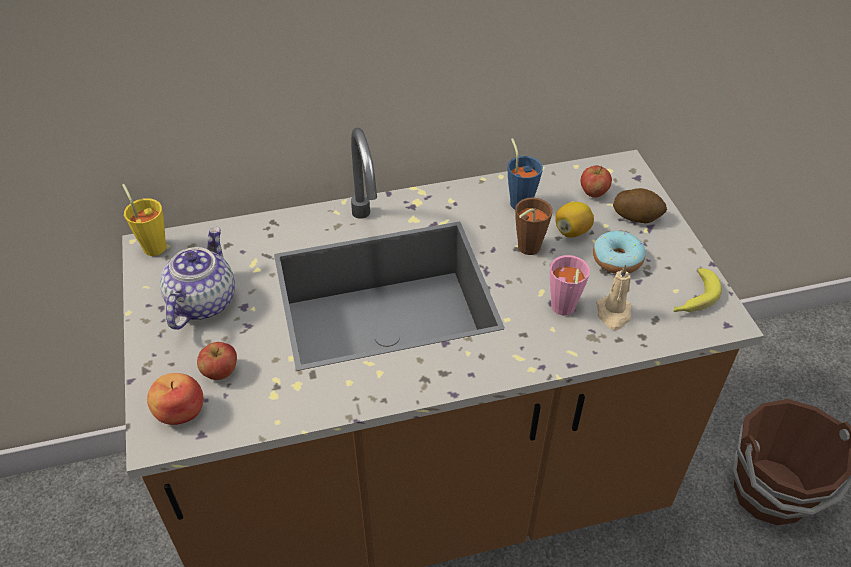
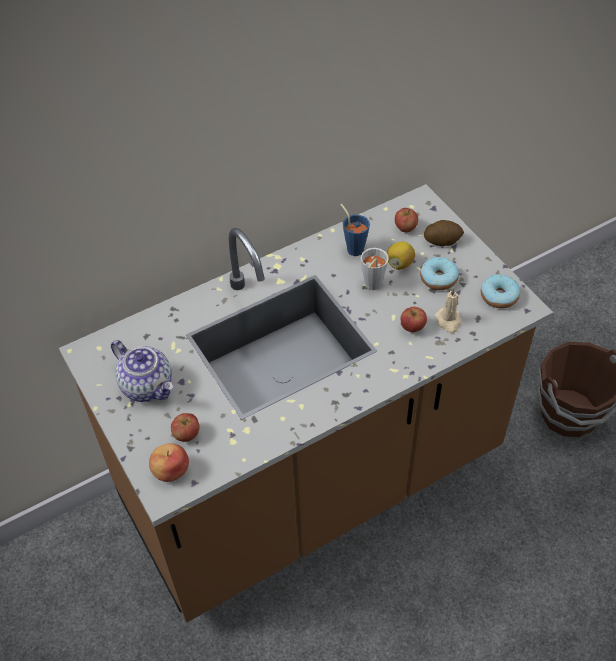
camera: 15 degrees left, 5 degrees up
(153, 244) = (87, 349): yellow cup -> none
(202, 301) = (148, 385): teapot -> teapot turned 135 degrees clockwise
(525, 249) = (371, 286): brown cup -> grey cup
(562, 310) = (412, 327): pink cup -> apple
(693, 299) = (499, 296): banana -> donut

